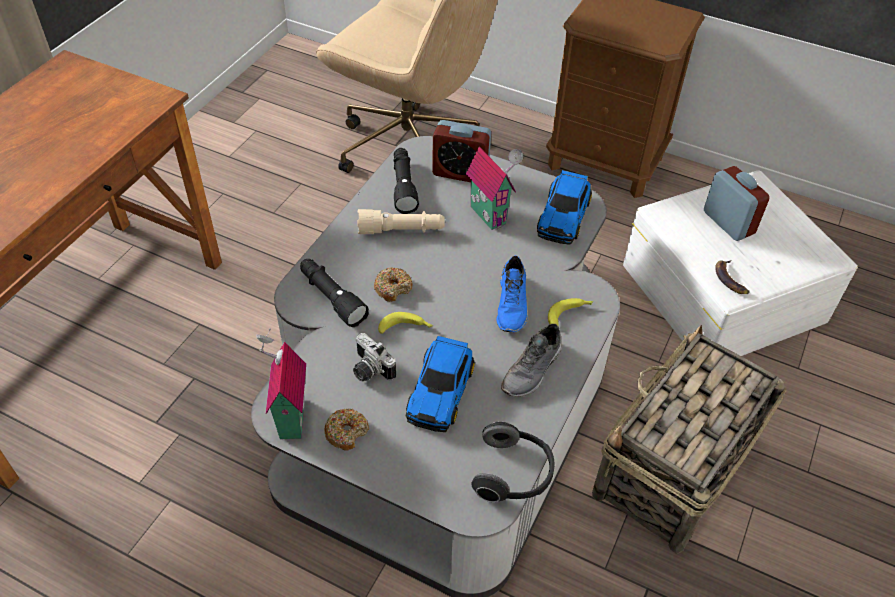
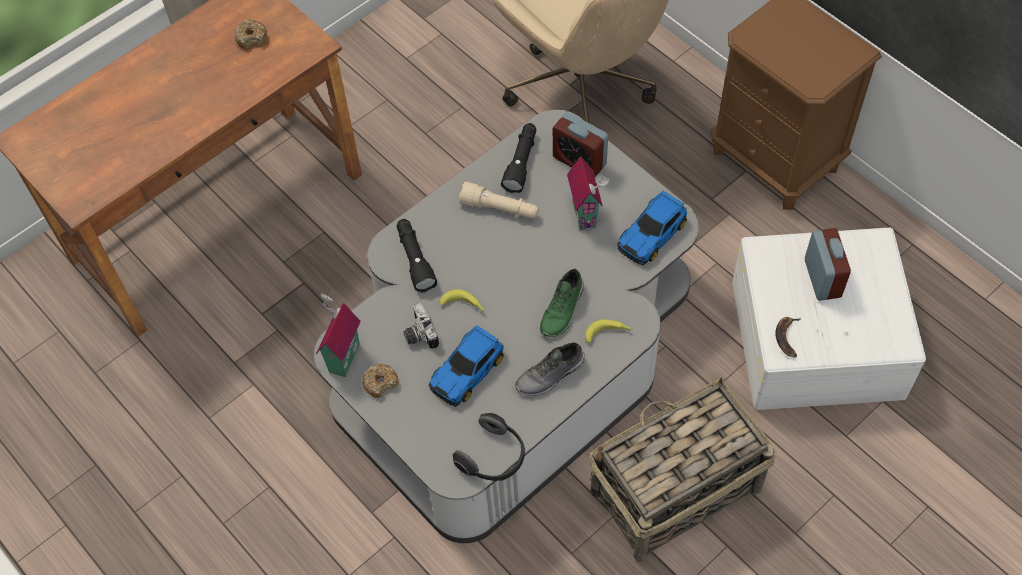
camera: 25 degrees right, 10 degrees up
(393, 288) = (469, 264): donut -> donut (251, 38)
(512, 304) = (563, 310): blue shoe -> green shoe

